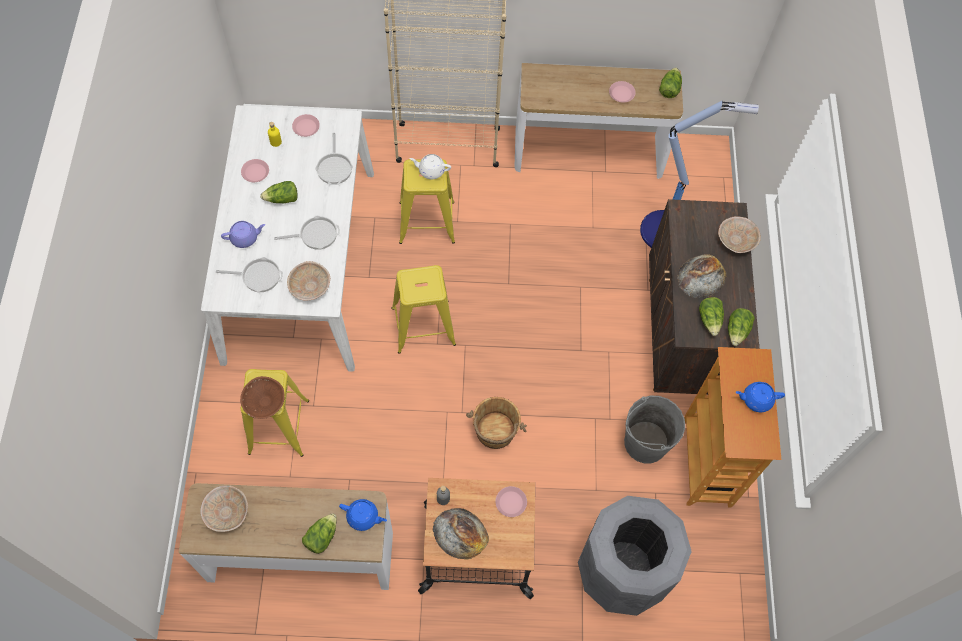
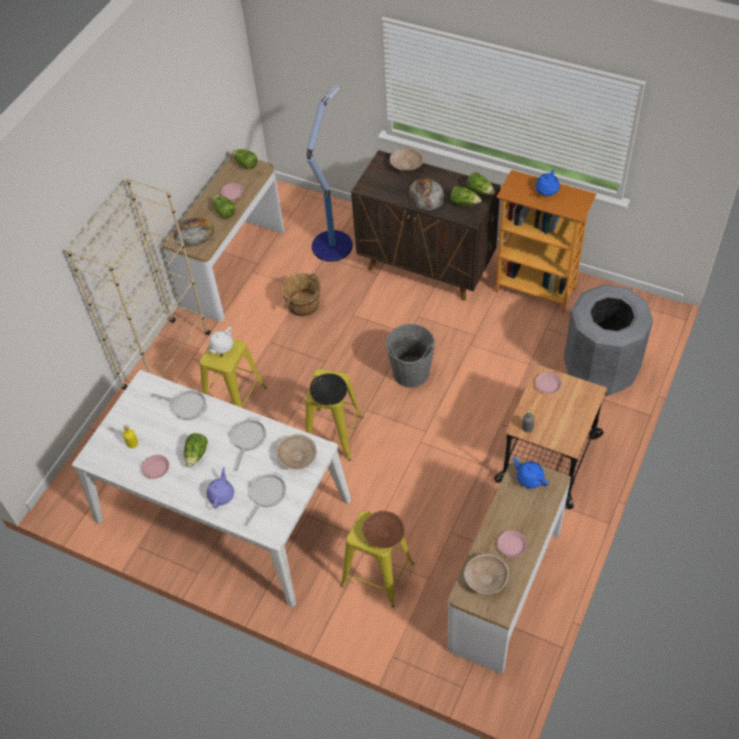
camera: 60 degrees left, 10 degrees down
(306, 127) = (131, 415): pink plate -> pink plate (511, 545)
(321, 536) = (535, 513): lettuce -> lettuce (224, 211)
(363, 517) = (529, 478): blue teapot -> blue teapot turned 90 degrees counterclockwise
(411, 290) = (329, 395): none -> black bowl
(460, 533) = (560, 425): bread -> bread (194, 232)
(495, 432) = (453, 414): brown bucket -> brown bucket (304, 305)
(645, 442) = (504, 320): grey bucket -> grey bucket (411, 372)

